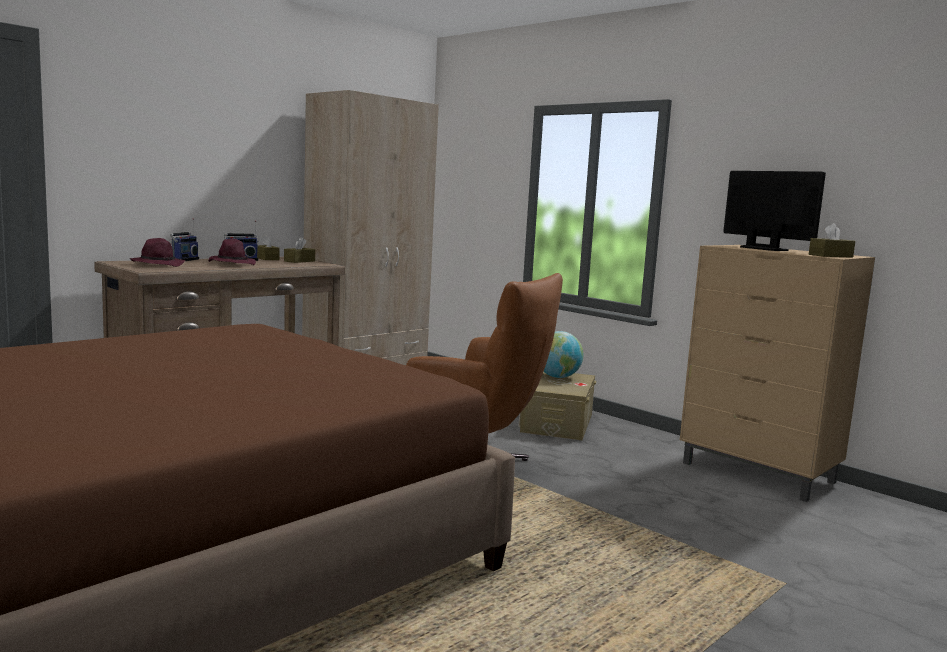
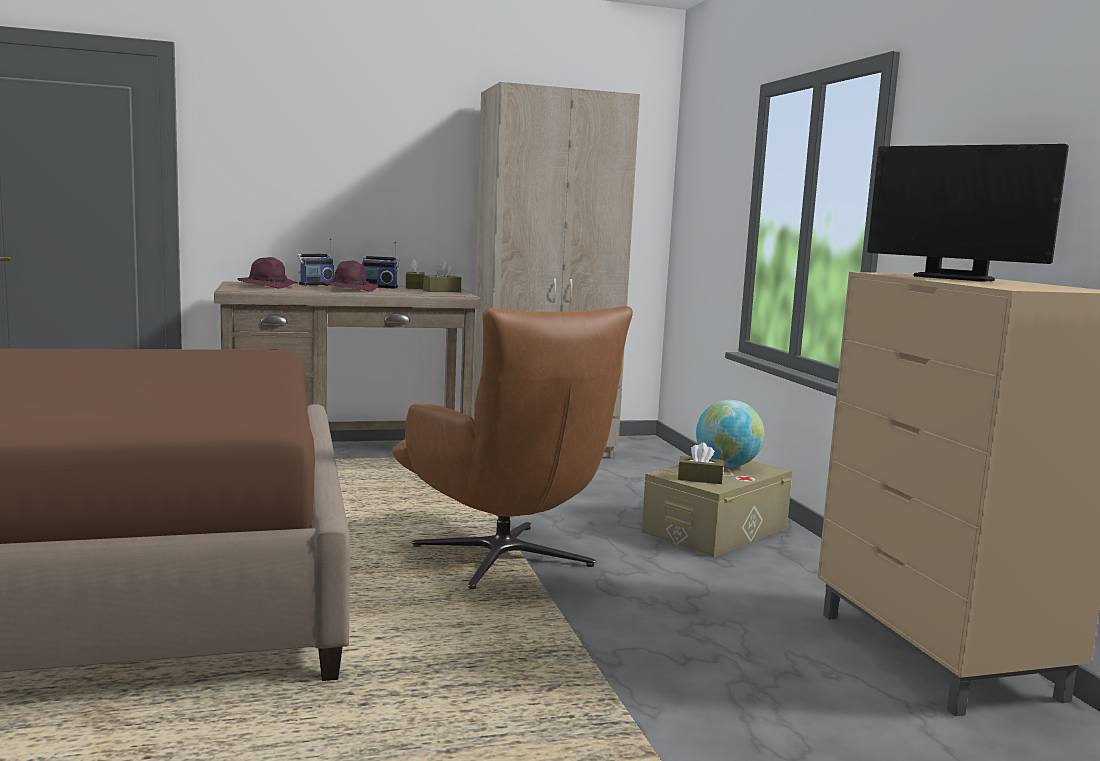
camera: 30 degrees right, 0 degrees up
(763, 249) = (953, 278): monitor -> monitor turned 135 degrees clockwise
(830, 256) = (1023, 287): brown tissue box -> brown tissue box (700, 479)

